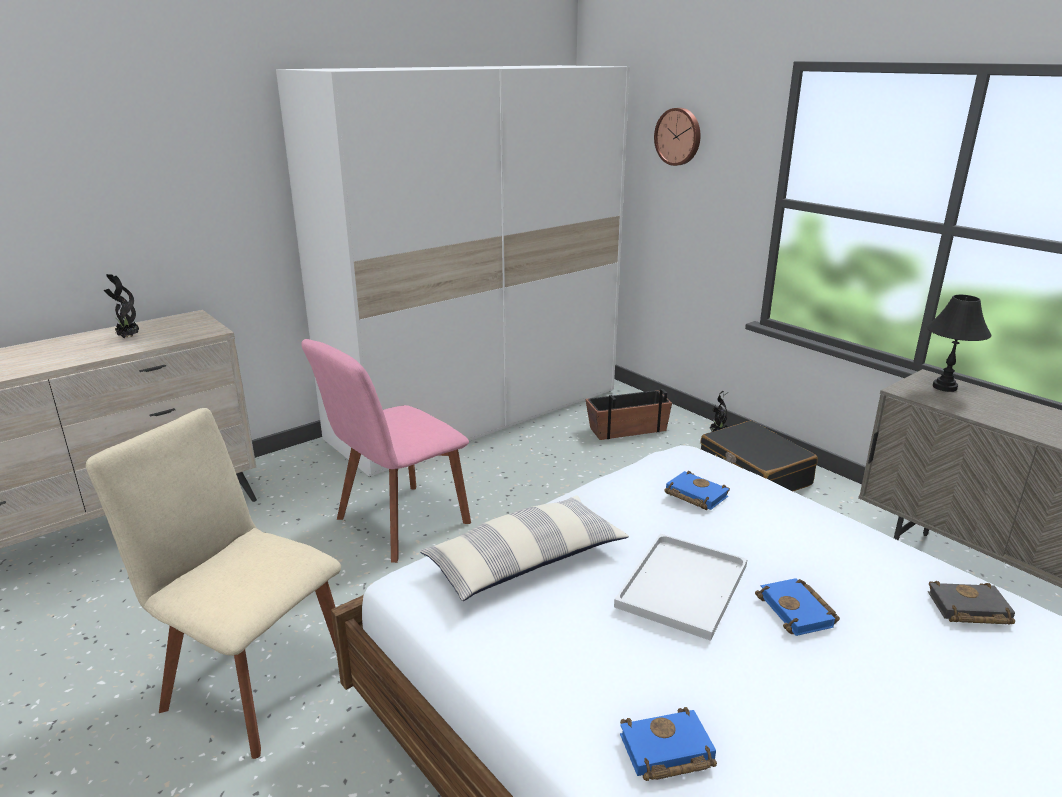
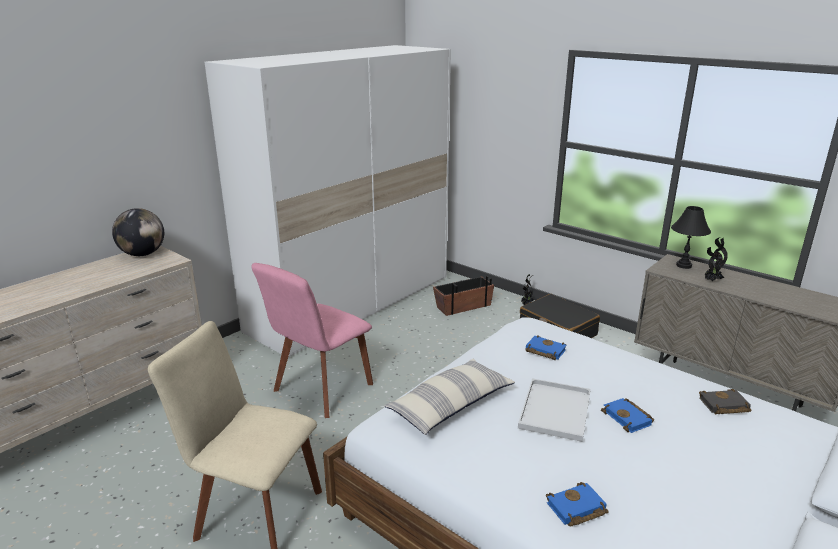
camera: 10 degrees left, 0 degrees up
(128, 337) = (111, 270): potted plant -> potted plant (711, 280)
(178, 321) = (143, 254): none -> globe
(679, 136) = (487, 97): wall clock -> none

